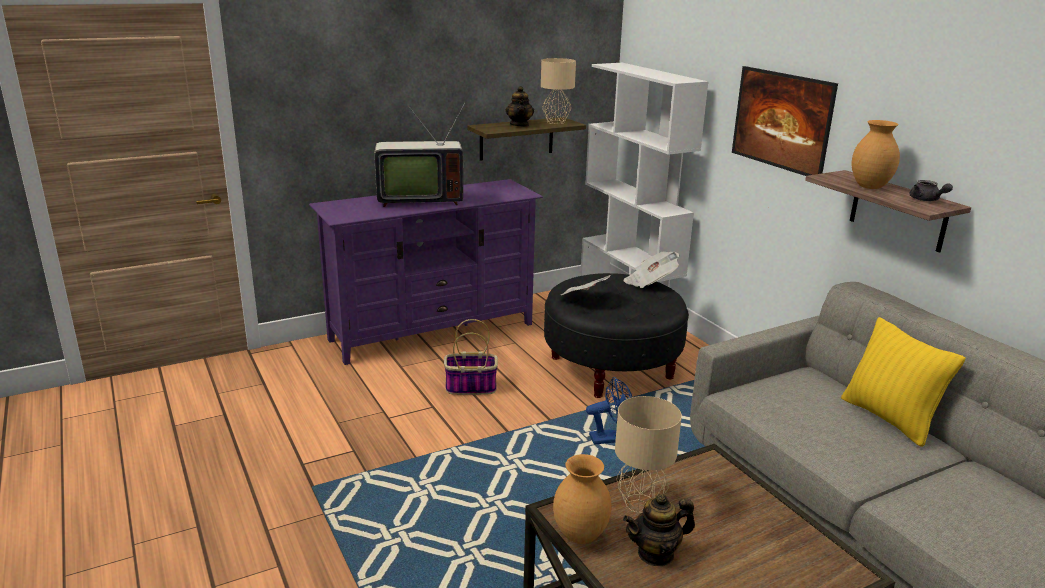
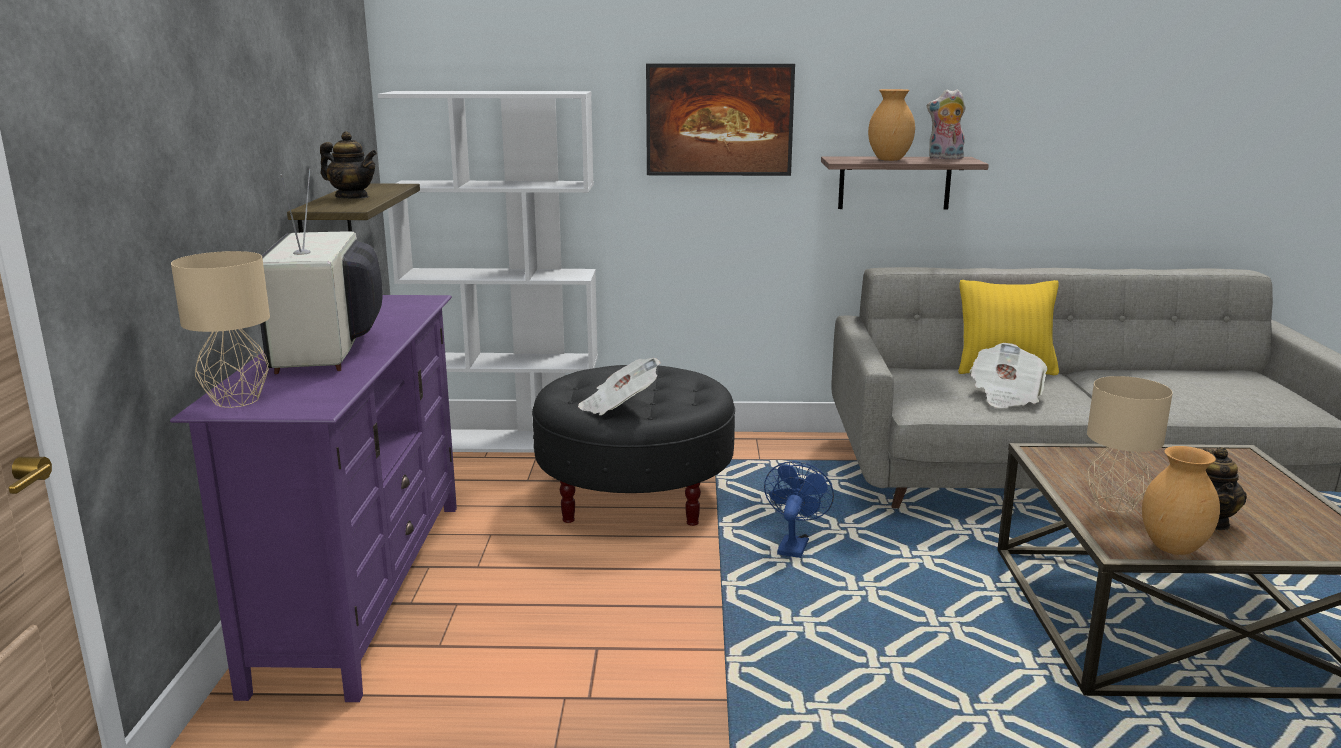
camera: 60 degrees left, 5 degrees down
(418, 200) = (329, 349): television -> television turned 150 degrees clockwise
(470, 387) = (576, 602): basket -> none
(555, 122) = (375, 188): beige table lamp -> beige table lamp (235, 401)
(650, 282) = (618, 367): newspaper -> newspaper (1005, 396)
(926, 200) = (944, 158): grey teapot -> plush toy

